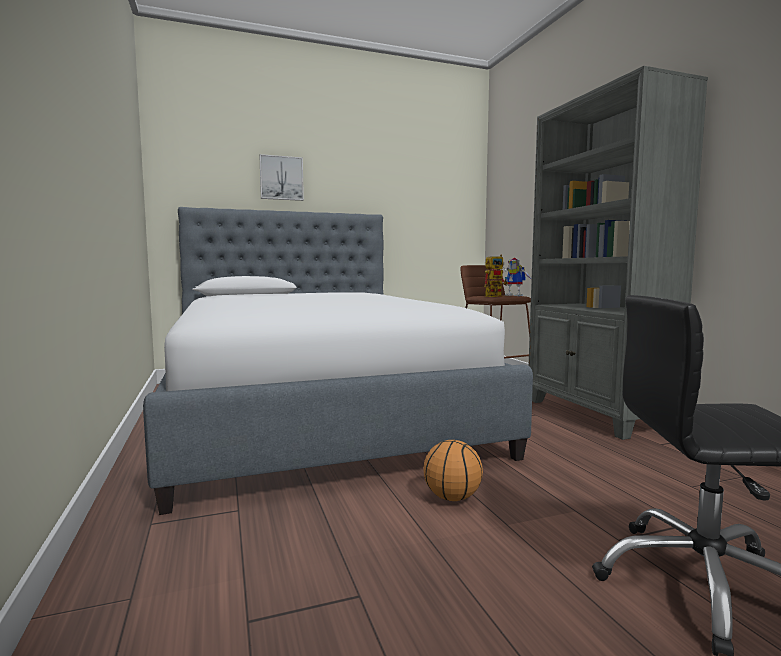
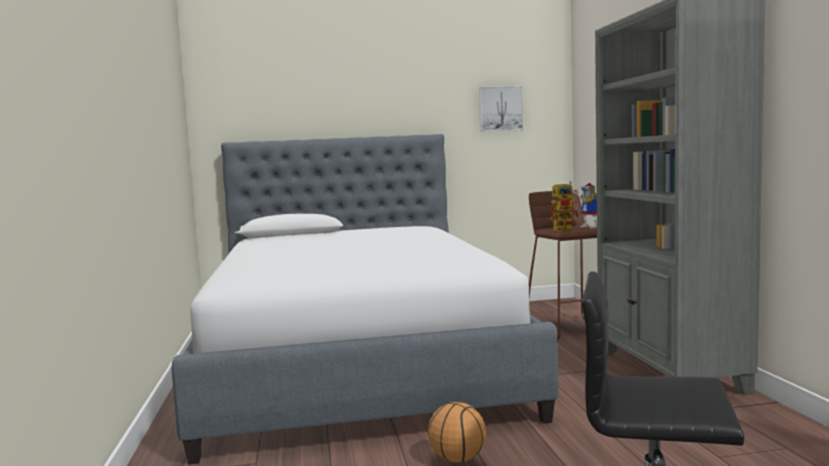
camera: 10 degrees right, 0 degrees up
(281, 178) = (329, 102): picture -> picture (500, 108)

